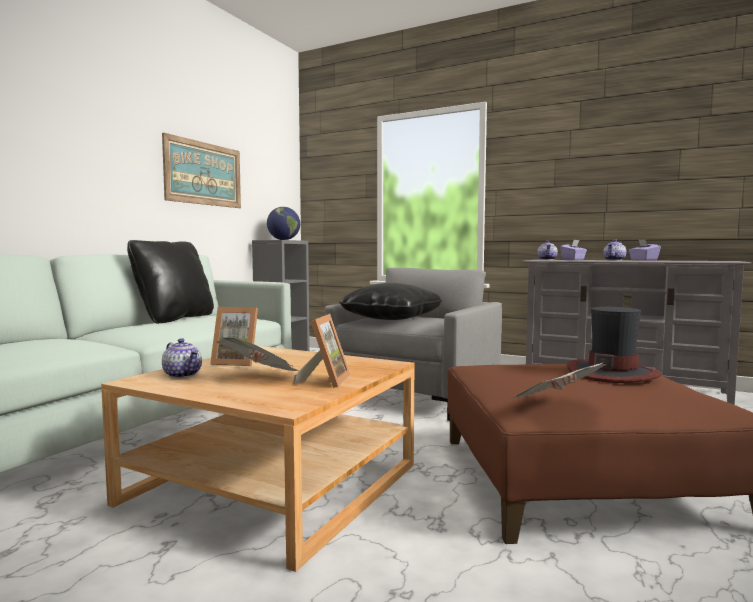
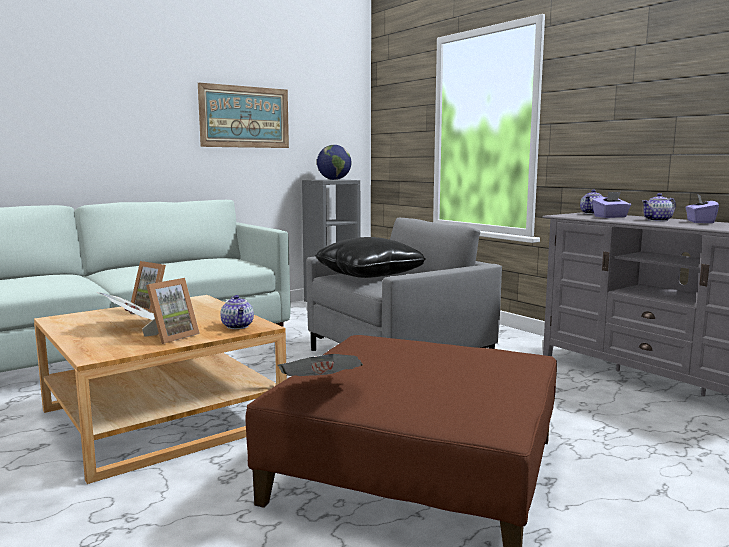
camera: 25 degrees right, 5 degrees up
(174, 318) = (182, 260): black pillow -> none
(183, 375) = (94, 317): teapot -> teapot (238, 326)
(612, 373) = (467, 364): hat -> none

